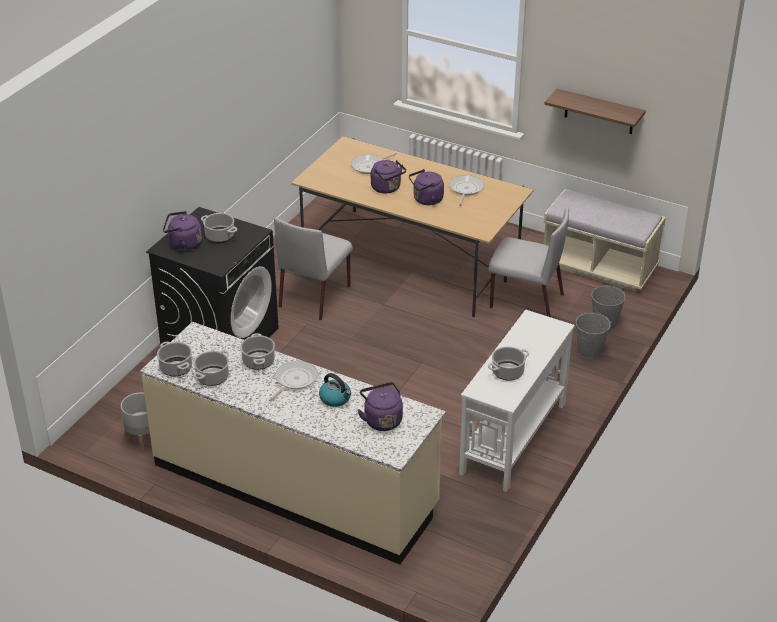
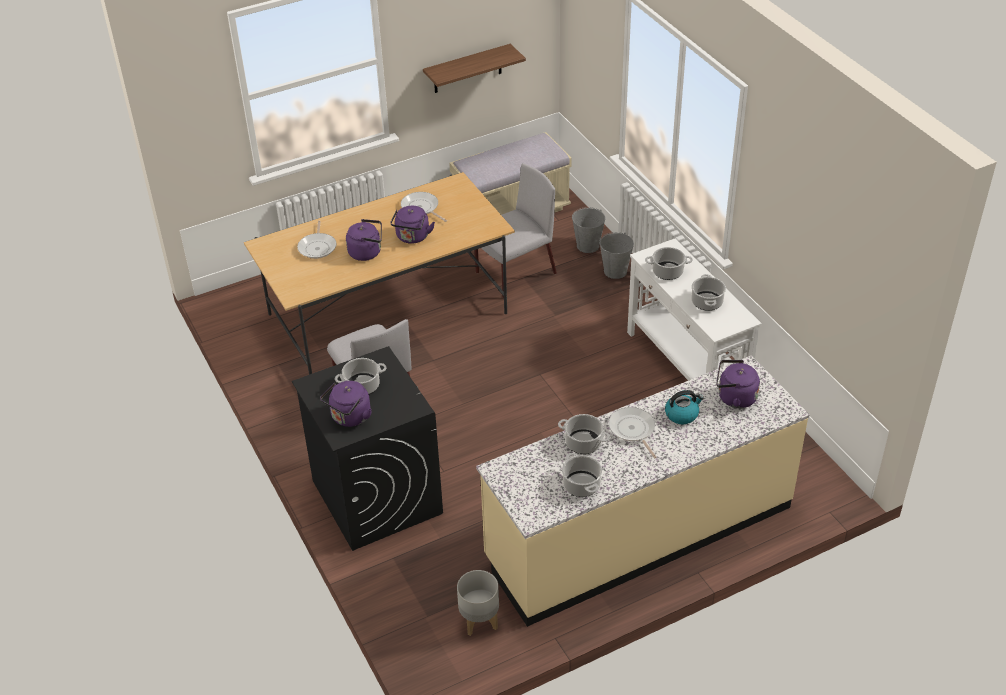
camera: 55 degrees left, 5 degrees up
(176, 368) = (544, 506): cooking pot -> cooking pot (668, 272)

